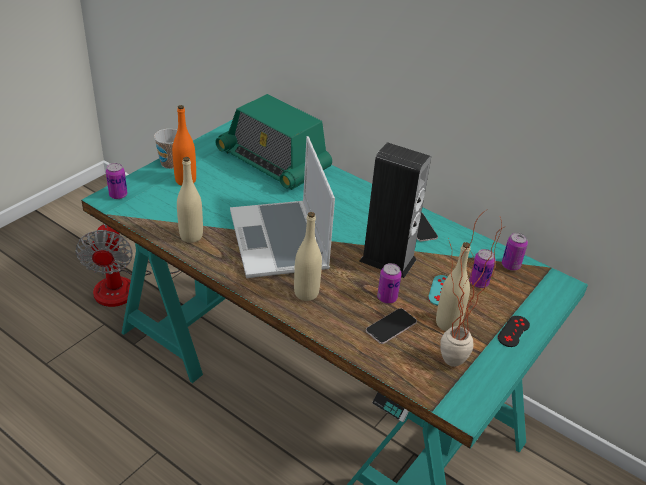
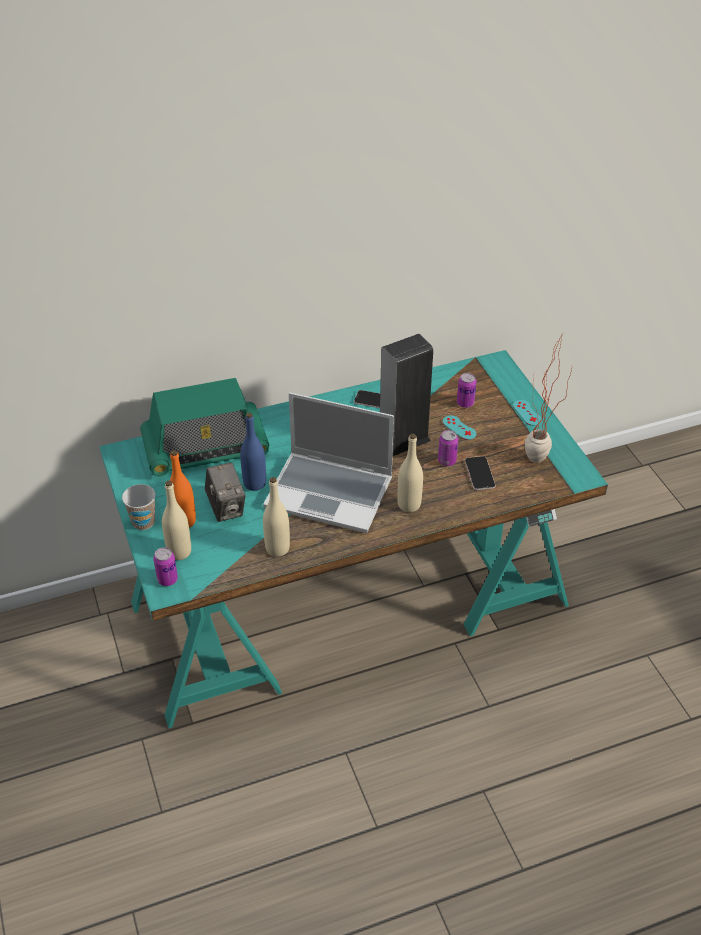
camera: 55 degrees left, 5 degrees up
(128, 285) = (98, 696): fan -> none
(216, 195) = (226, 508): none -> camera
(256, 198) = (254, 483): none -> blue bottle
(448, 323) = (497, 442): beige bottle -> beige bottle (179, 552)
(510, 265) = (458, 376): can -> none
(513, 331) = (527, 413): black game controller -> turquoise game controller

